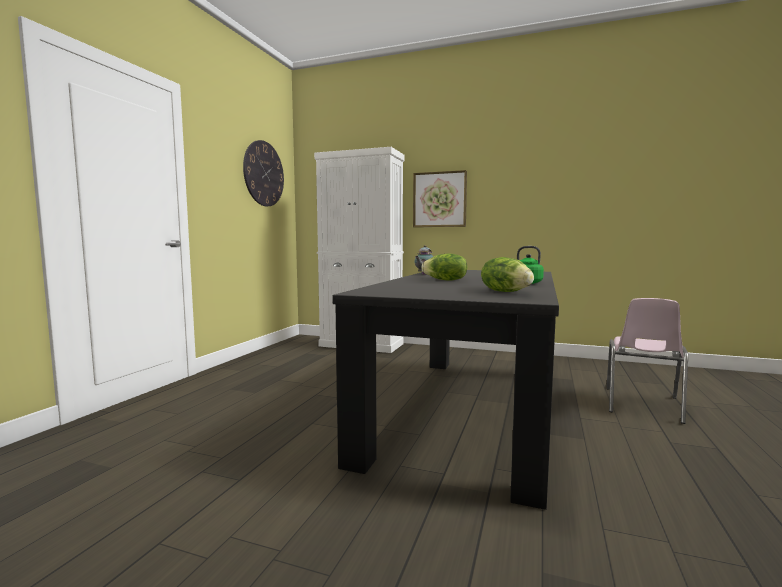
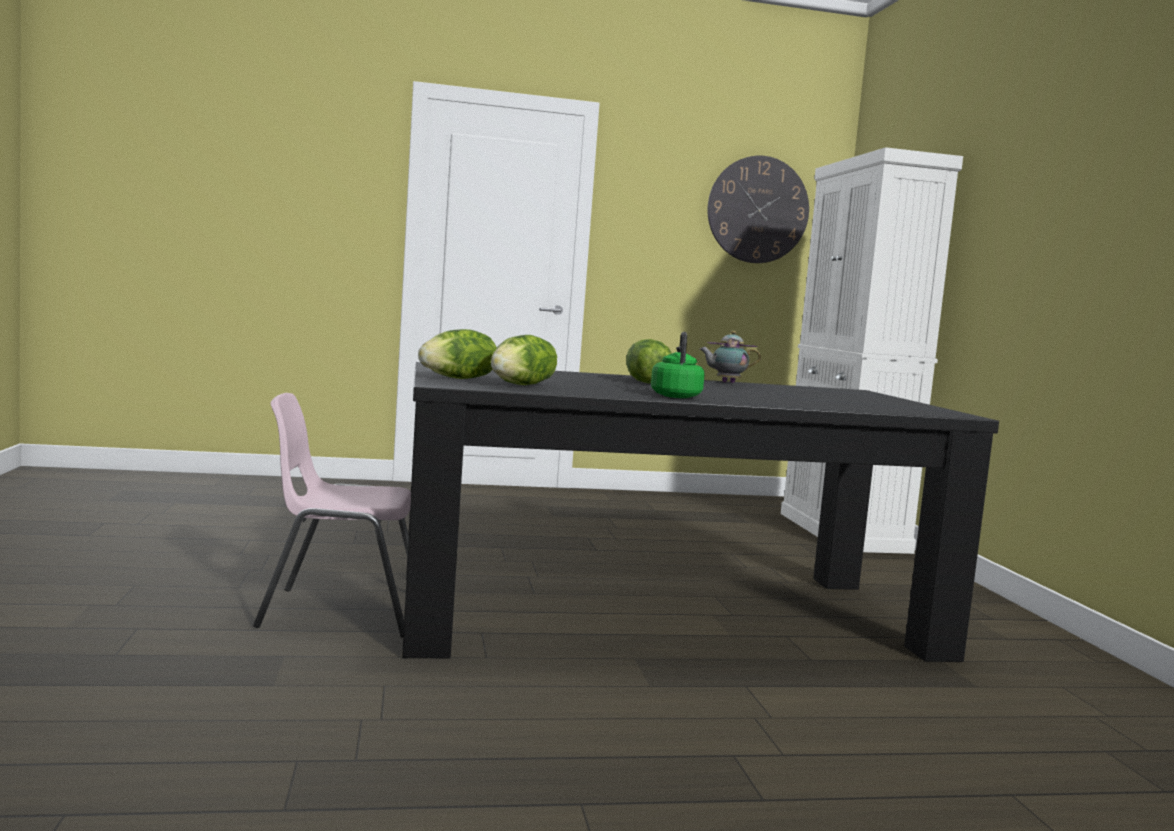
camera: 60 degrees right, 0 degrees up
(439, 199) = (1003, 250): picture -> none
(480, 296) = (459, 379): none -> lettuce
(642, 405) = (922, 747): pink chair -> pink chair (340, 611)

